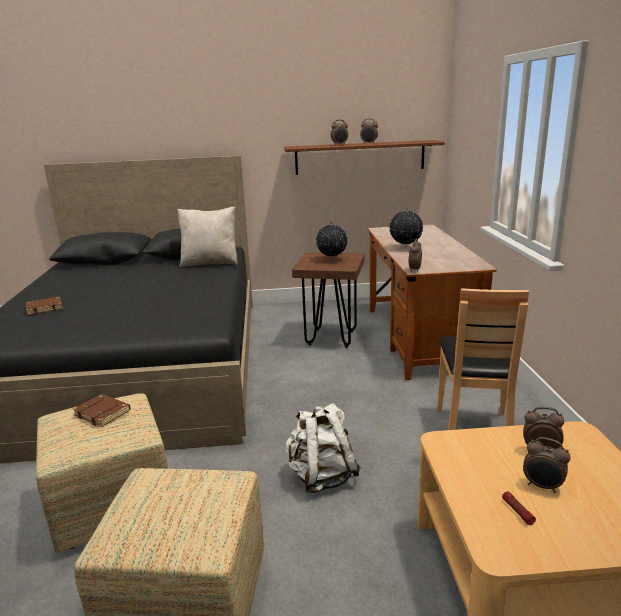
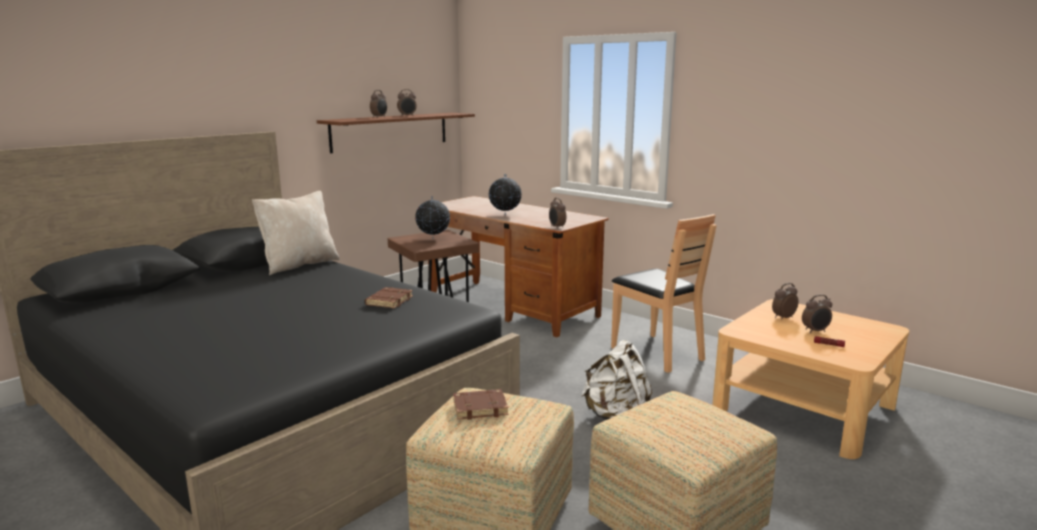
camera: 45 degrees left, 5 degrees down
(45, 308) = (203, 346): brown book -> brown book (389, 301)

